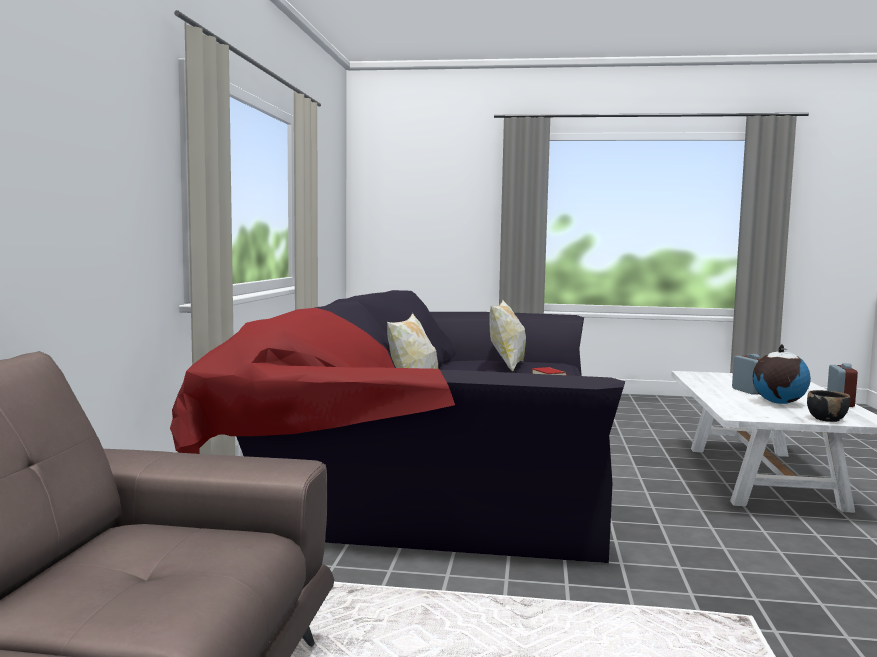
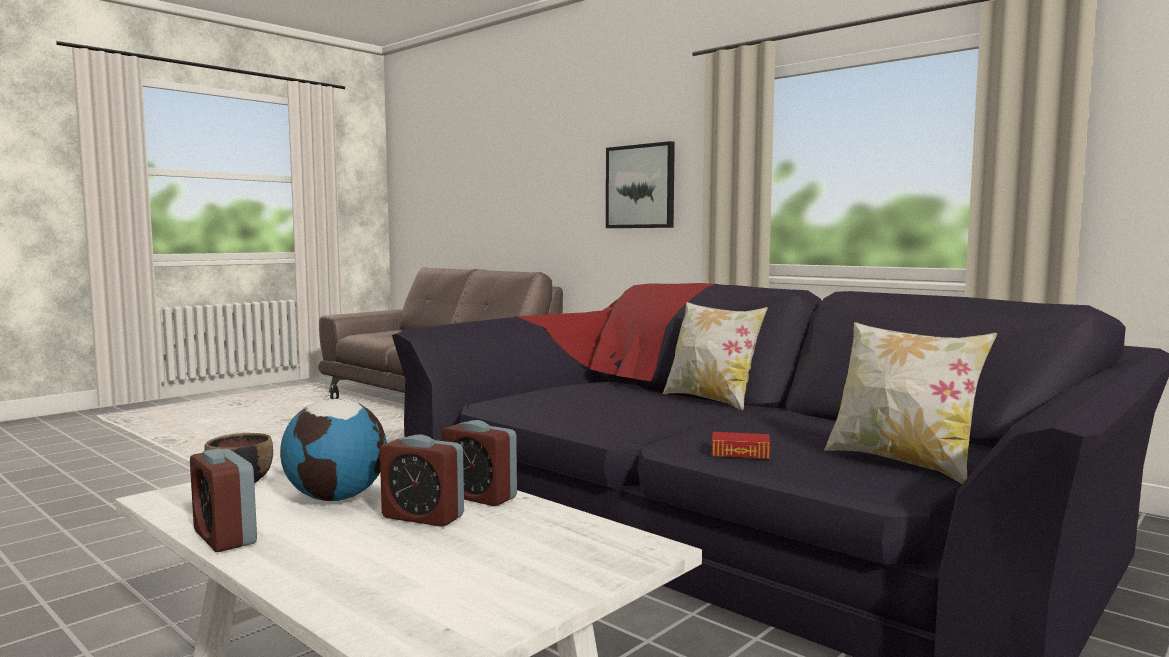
camera: 125 degrees right, 0 degrees up
(94, 177) = (640, 186): none -> picture
(713, 390) = (479, 497): none -> alarm clock

